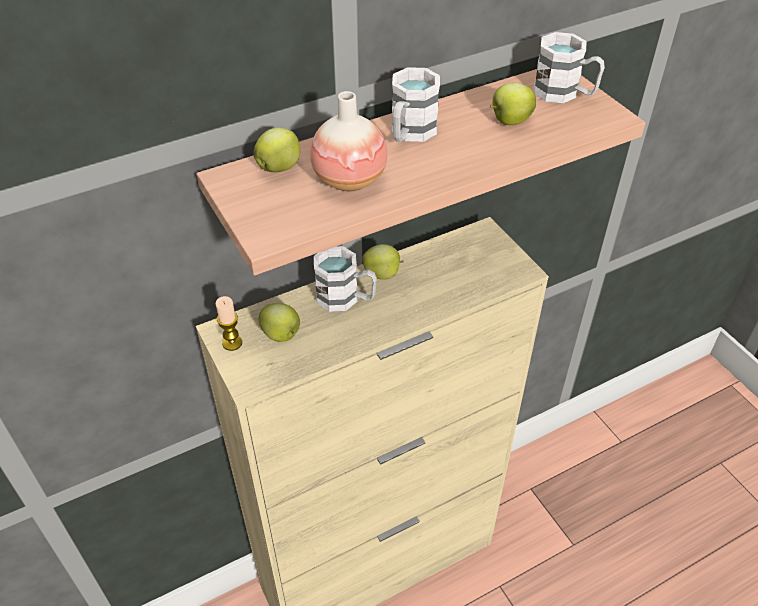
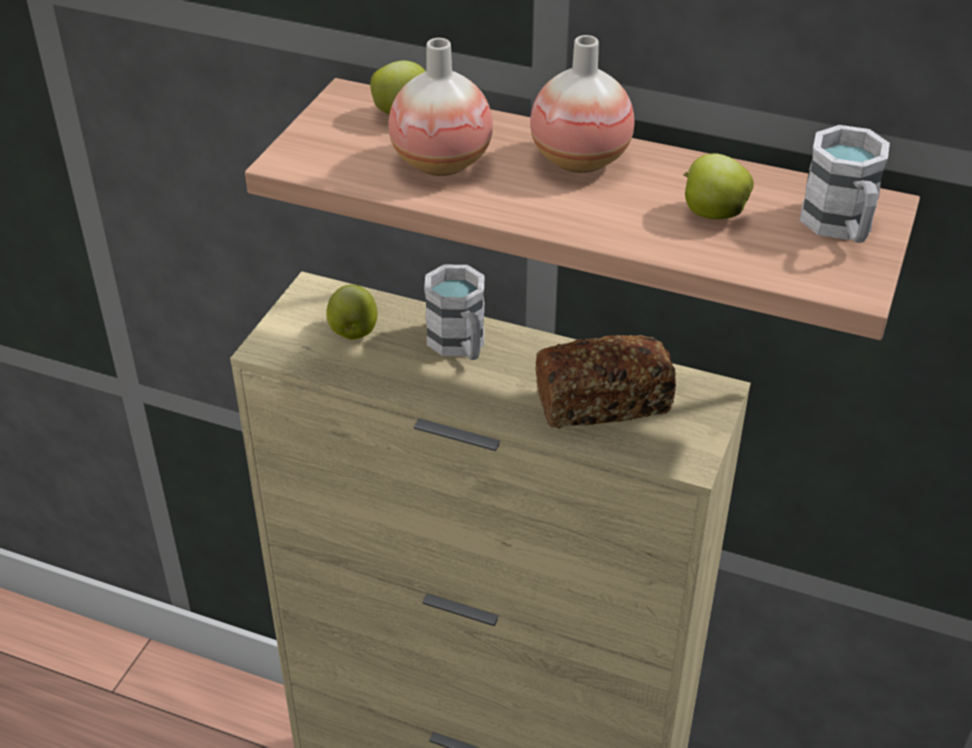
camera: 50 degrees right, 5 degrees down
(232, 343) = (305, 307): candle -> none
(382, 275) = (531, 351): apple -> none
(409, 134) = (580, 160): white mug -> vase
(450, 273) = (602, 401): none -> bread

